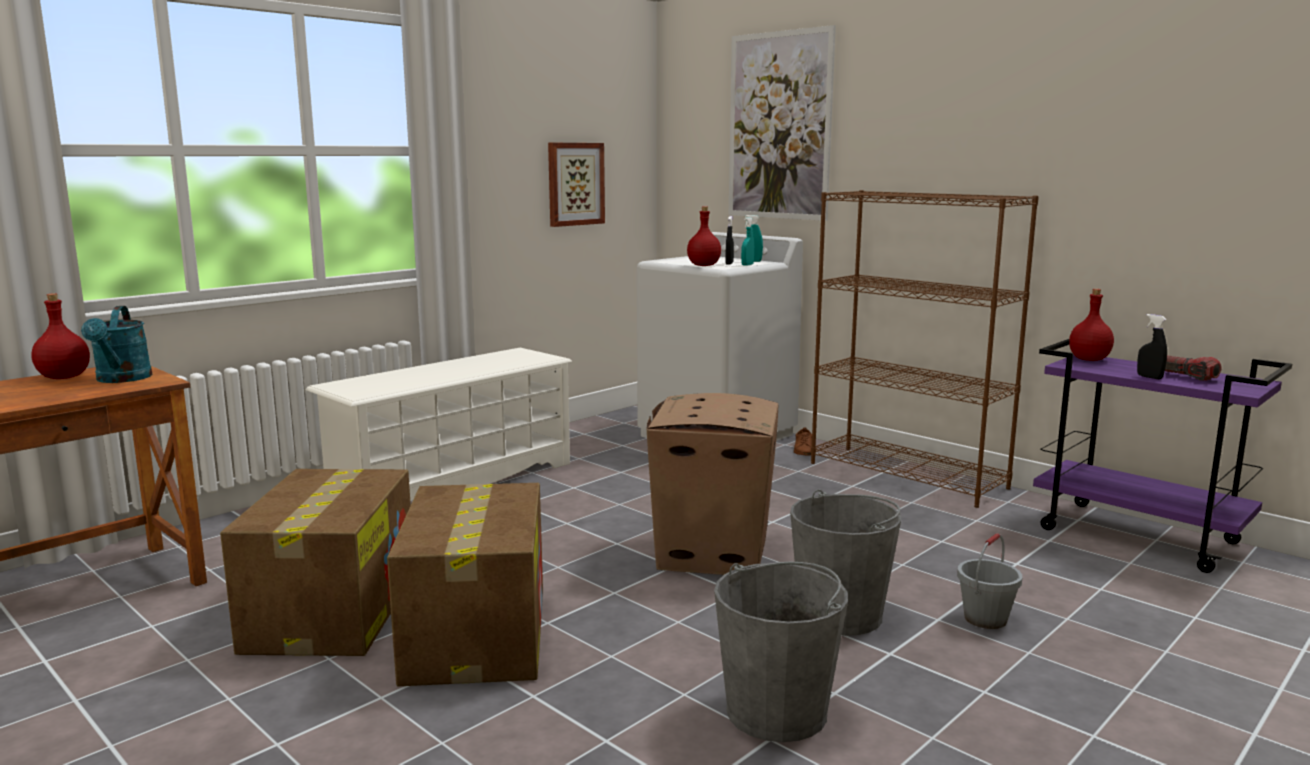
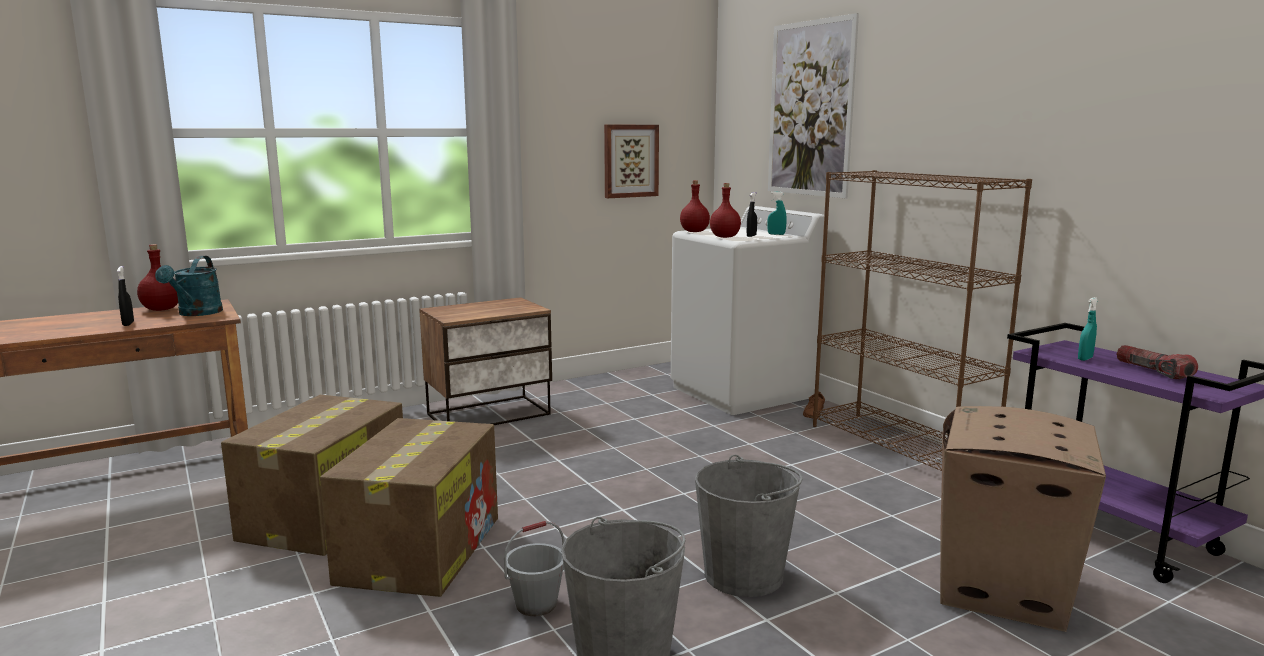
camera: 15 degrees right, 0 degrees up
(453, 482) = (490, 414): white shoe rack -> nightstand
(712, 554) = (664, 502): cardboard box -> cardboard box (1003, 591)
(747, 265) = (766, 238): turquoise spray bottle -> turquoise spray bottle (1085, 359)
(985, 618) = (884, 599): grey bucket -> grey bucket (536, 604)
(1088, 359) = (1068, 347): red bottle -> red bottle (694, 231)
(1149, 377) = (1116, 371): black spray bottle -> black spray bottle (128, 324)

